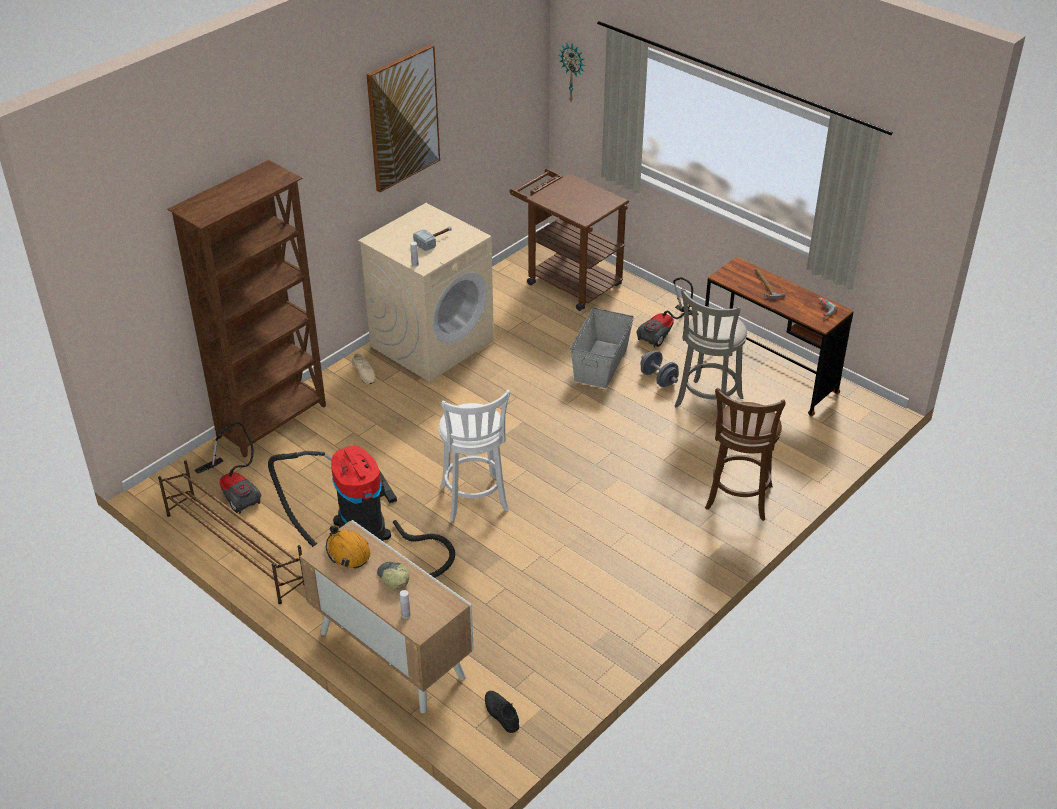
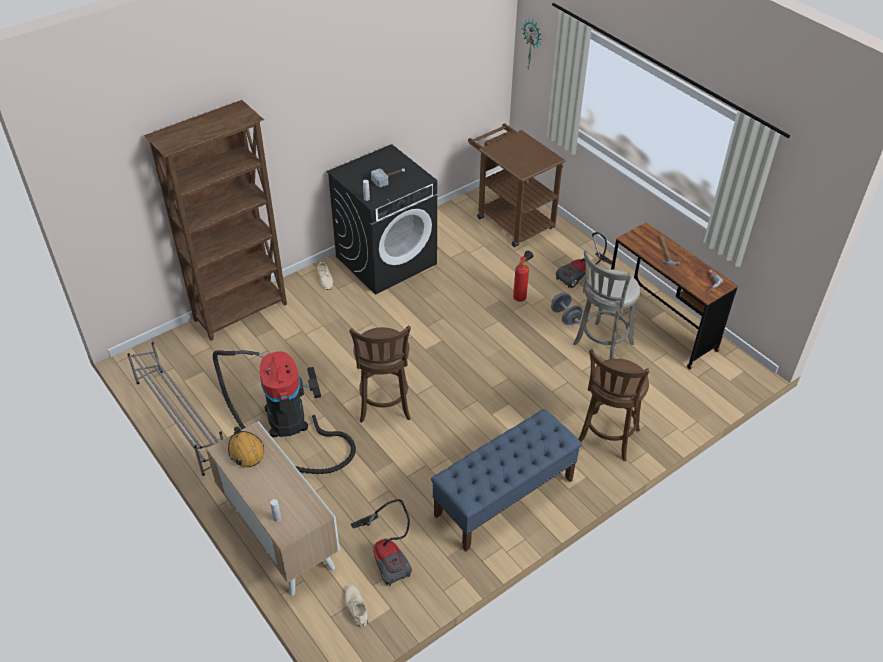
camera: 10 degrees right, 5 degrees up
(235, 548) = (181, 420): brown shoe rack -> grey shoe rack
(236, 490) = (196, 368): vacuum cleaner -> vacuum cleaner (388, 555)
(393, 578) = (276, 481): cap -> none
(403, 118) = (372, 72): picture -> none
(432, 342) = (386, 260): beige washing machine -> black washing machine
(475, 501) = (384, 407): white stool -> brown stool
(501, 713) = (355, 607): black shoe -> beige shoe
(601, 363) = (521, 296): grey storage box -> fire extinguisher
(638, 577) = (504, 498): none -> blue bench

